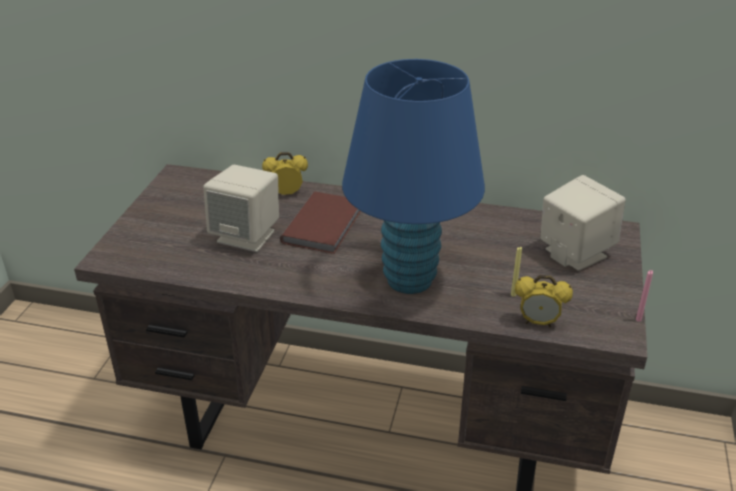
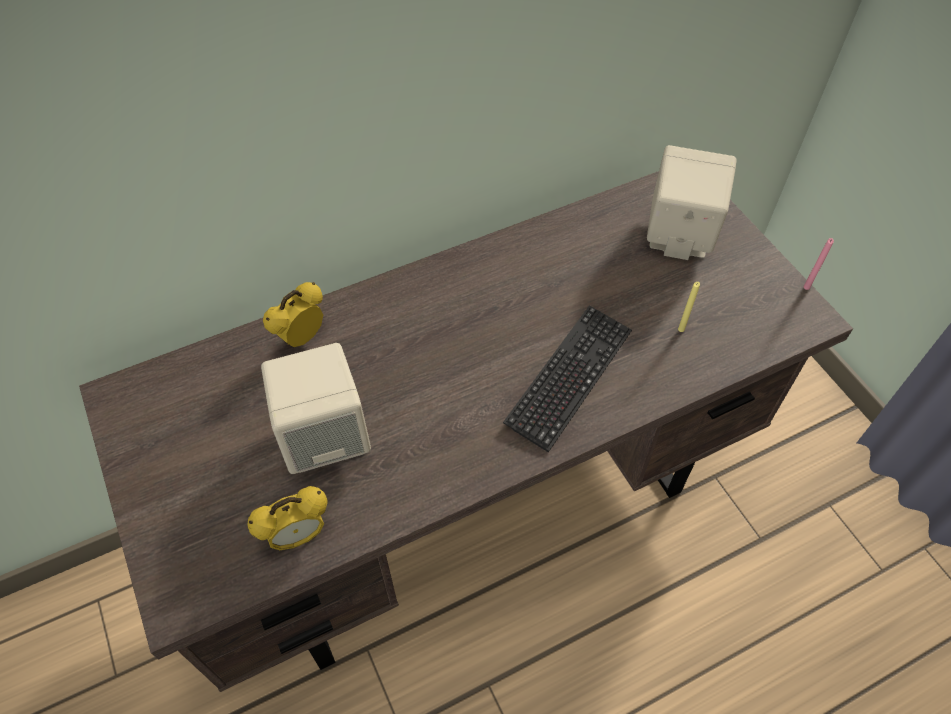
camera: 40 degrees left, 20 degrees up
(325, 225) = (399, 357): brown book -> none
(409, 280) = (569, 377): blue table lamp -> keyboard
(538, 322) = (736, 350): alarm clock -> alarm clock (298, 536)

